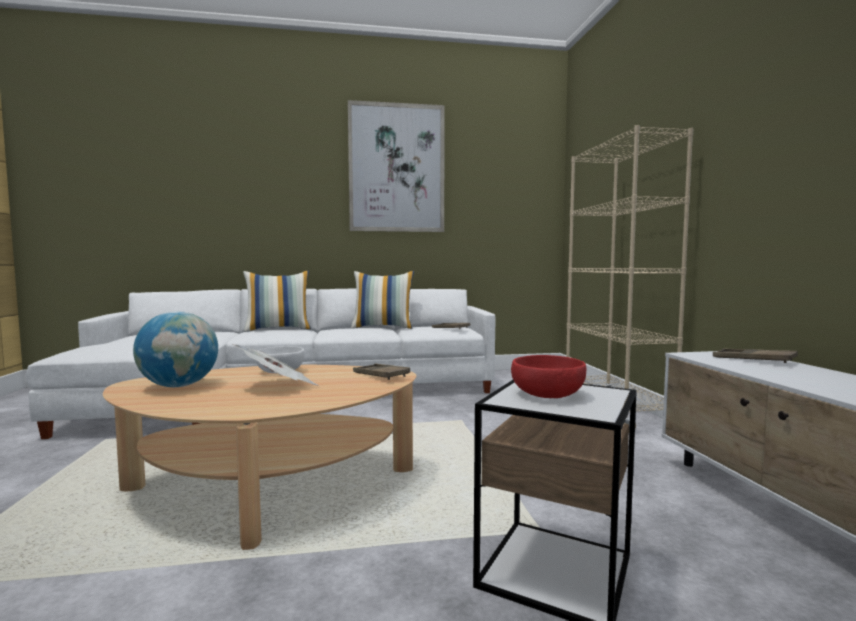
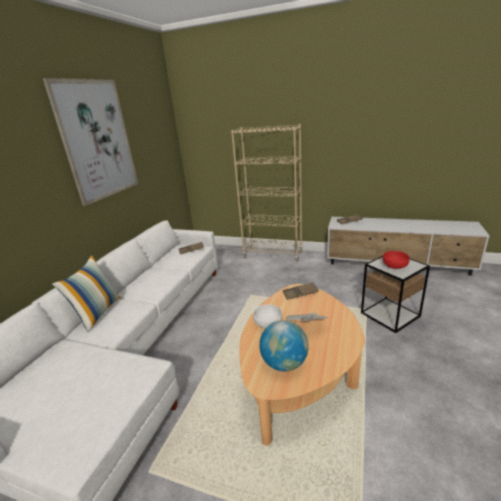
camera: 60 degrees left, 20 degrees up
(383, 327) = (151, 269): pillow -> none

